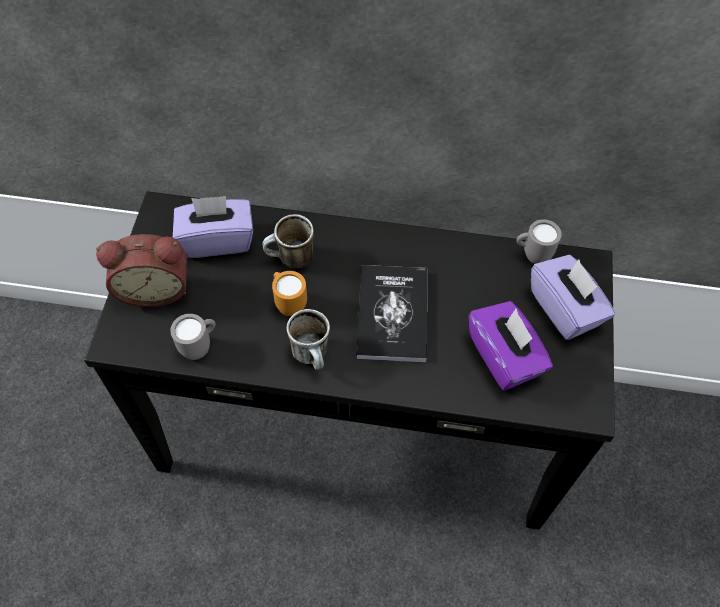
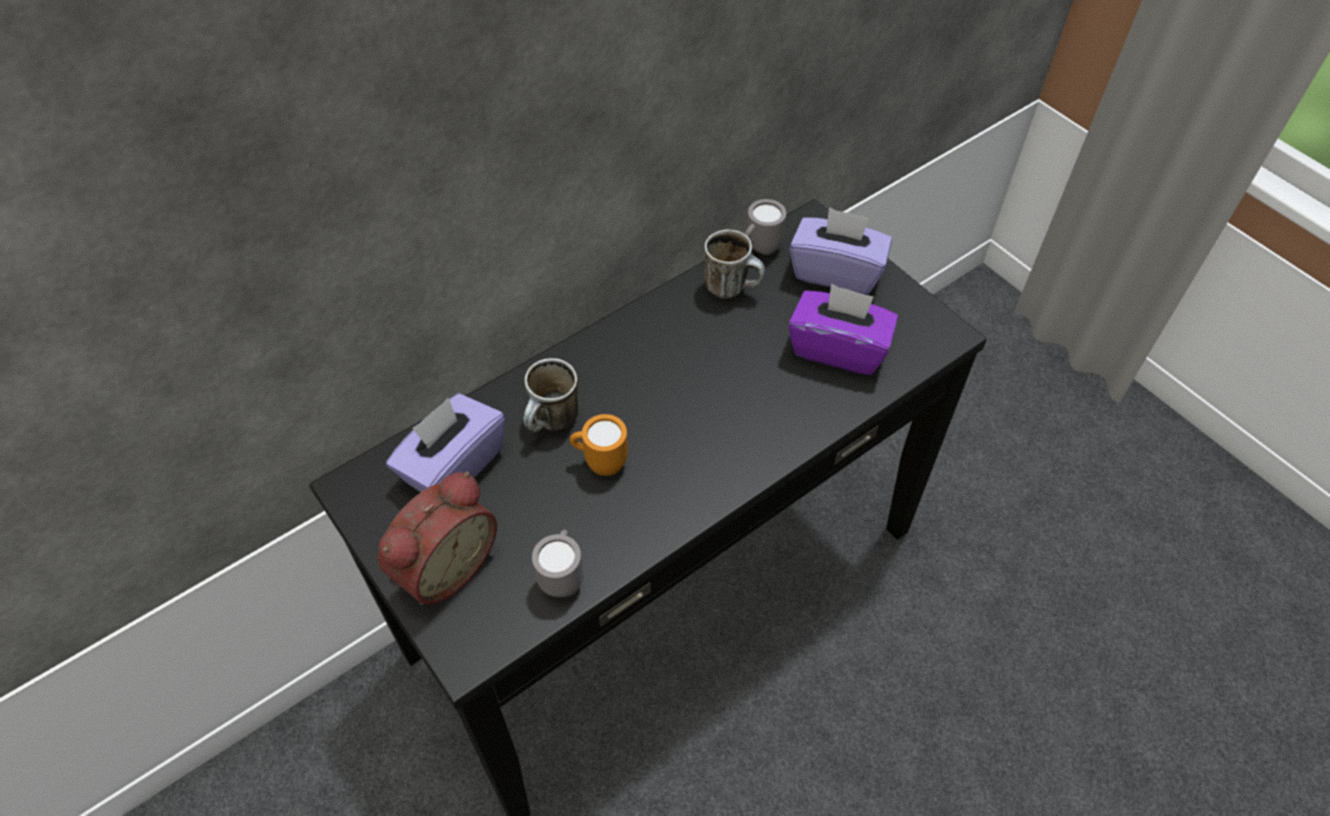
camera: 45 degrees left, 5 degrees down
(313, 356) = (682, 488): mug -> mug (733, 288)
(392, 314) = (705, 392): book -> none

